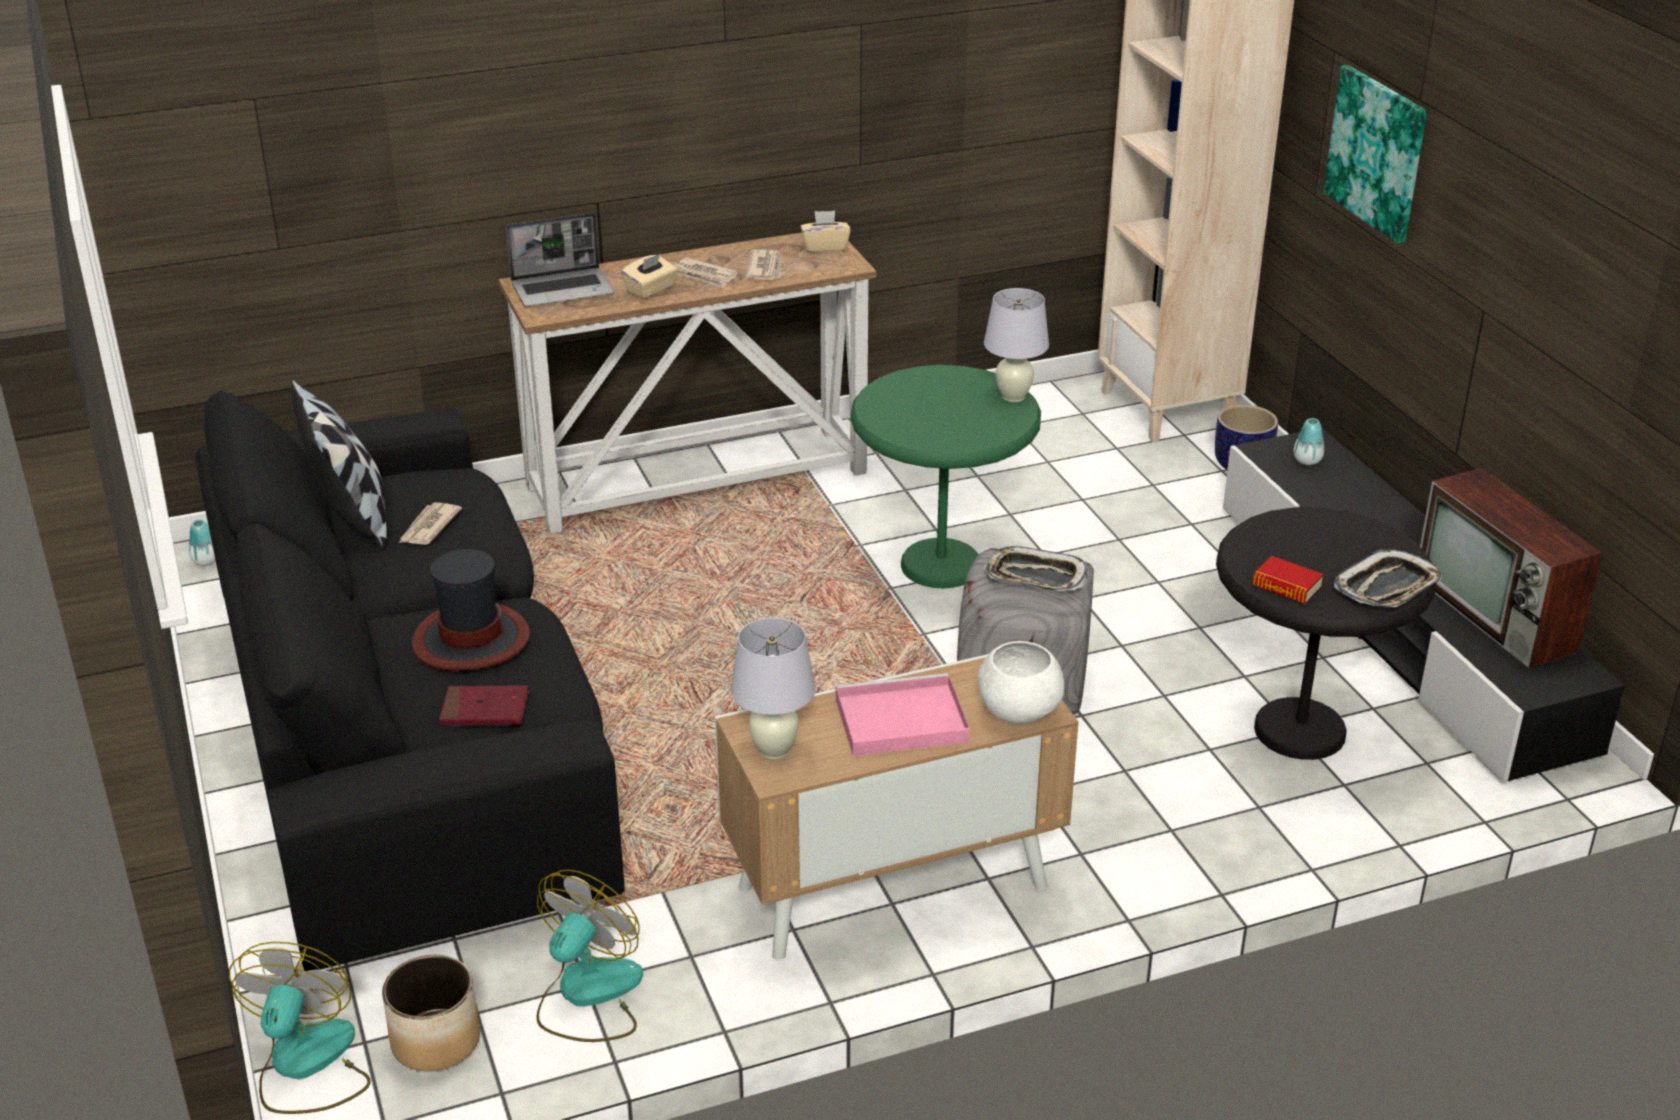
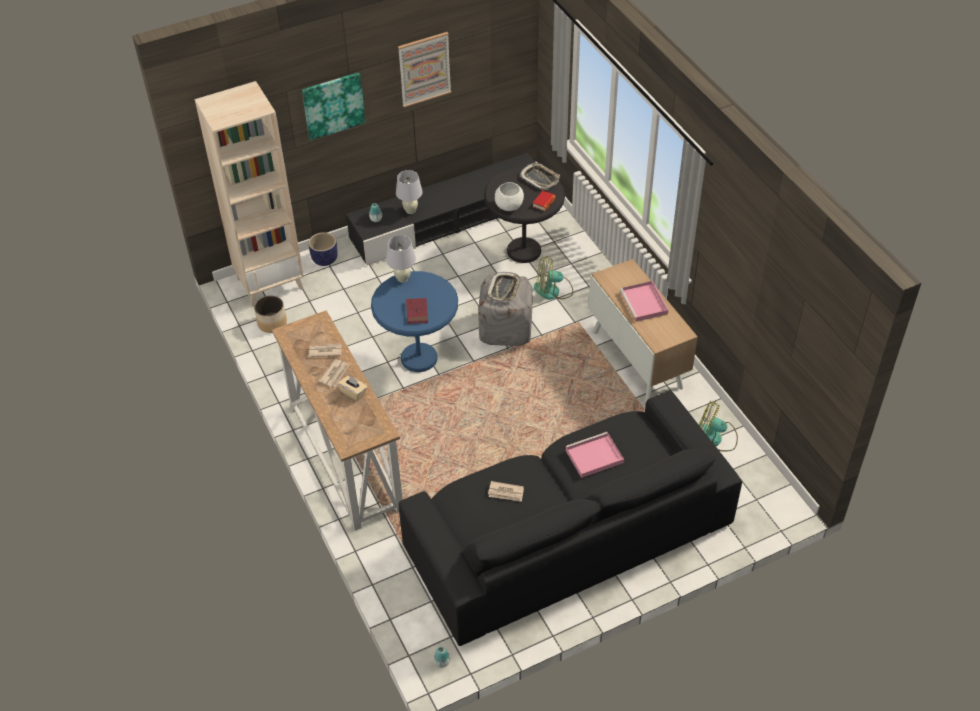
camera: 95 degrees left, 15 degrees up
(306, 1066) = (772, 513): fan -> fan (553, 290)
(352, 519) = (500, 527): pillow -> none
(435, 1042) = (750, 478): planter -> planter (272, 323)
(470, 640) = (593, 457): hat -> pink tray
(484, 710) = (640, 442): red book -> red book (417, 312)
(563, 289) = (354, 428): laptop -> none
(774, 749) = (669, 335): white table lamp -> white table lamp (410, 211)
(825, 247) = (298, 331): beige tissue box -> none
(941, 566) = (419, 358): green side table -> blue side table
(1019, 712) = (631, 273): white bowl -> white bowl (509, 206)
(1497, 615) = (488, 177): television -> none
(1523, 219) = (424, 69): none -> picture

